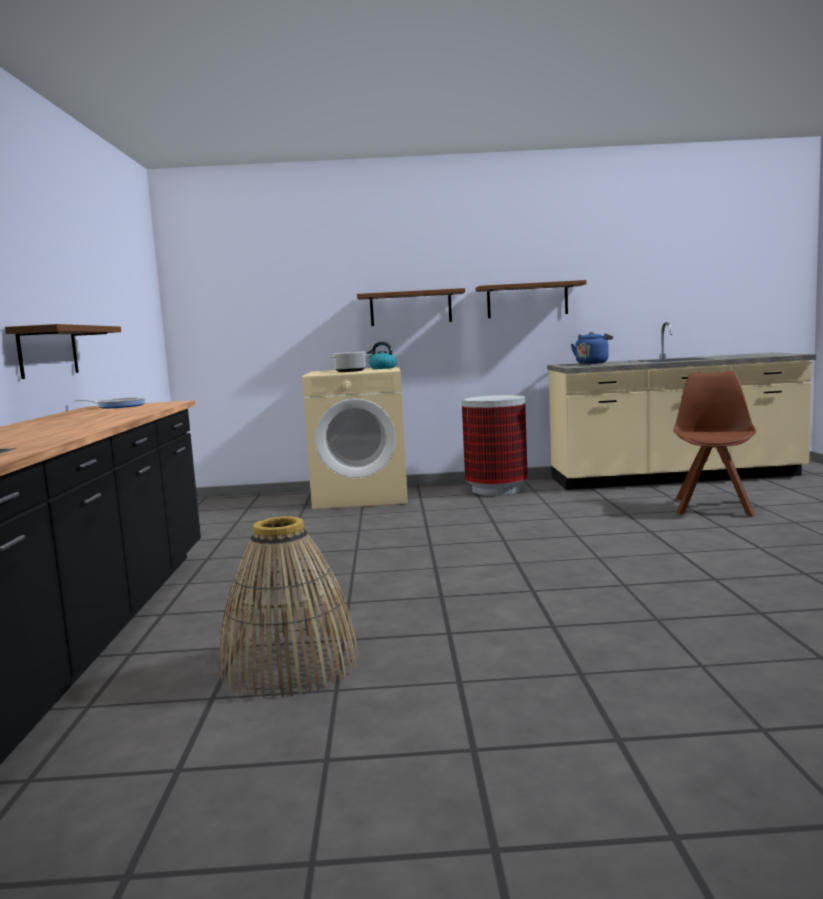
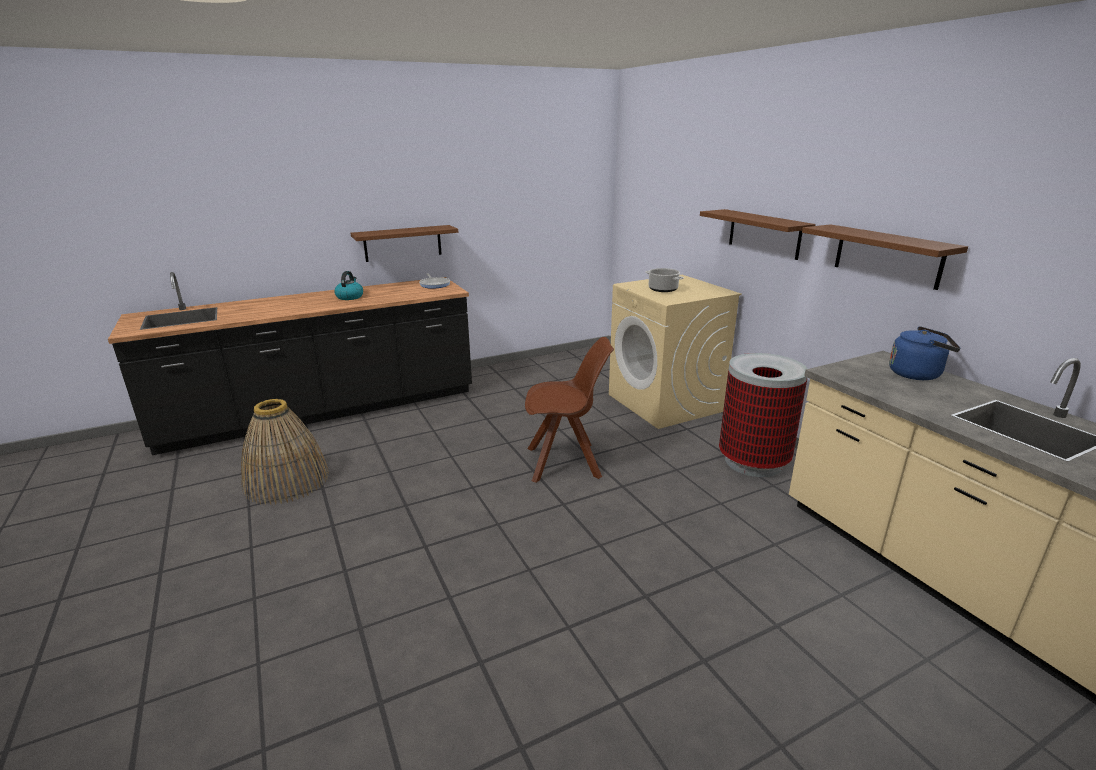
camera: 65 degrees right, 15 degrees up
(382, 368) = (704, 293): kettle -> kettle (350, 297)
(713, 506) = (811, 646): brown chair -> brown chair (566, 463)

